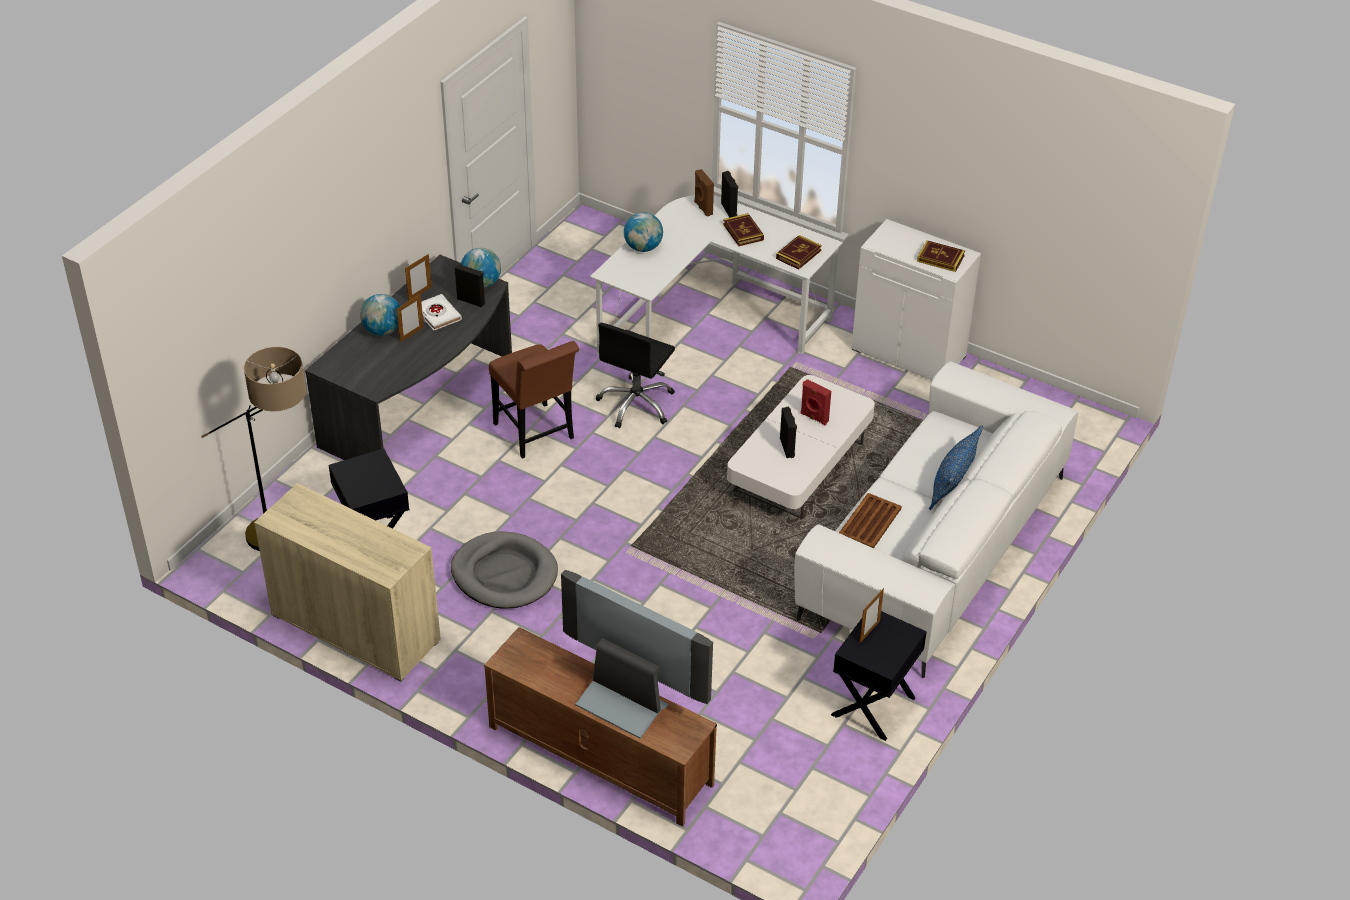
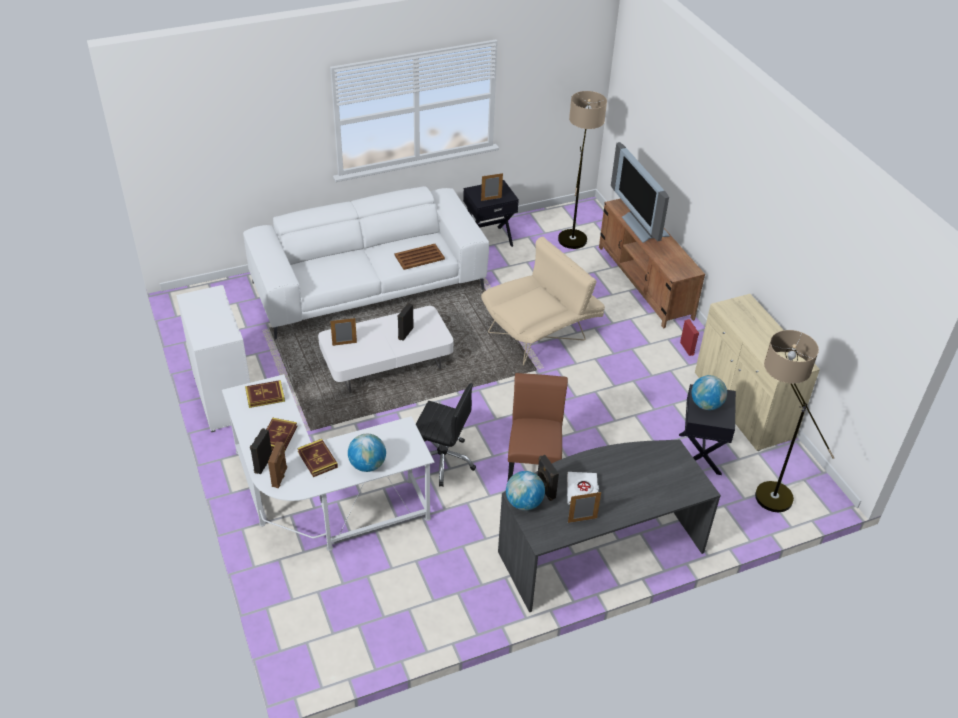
camera: 145 degrees left, 0 degrees up
(382, 330) = (636, 499): globe -> globe (706, 404)
(411, 334) = (615, 483): picture frame -> picture frame (344, 344)
(504, 574) = (628, 392): grey dog bed -> none
(636, 404) = (442, 460): black office chair -> black office chair turned 45 degrees clockwise
(669, 598) = (541, 332): none -> beige armchair
(771, 792) = (574, 233): none -> floor lamp
(814, 418) = (367, 342): red speaker -> red speaker (687, 348)
(940, 258) = (206, 304): book -> book (317, 459)
(952, 484) = (350, 254): blue pillow -> none

